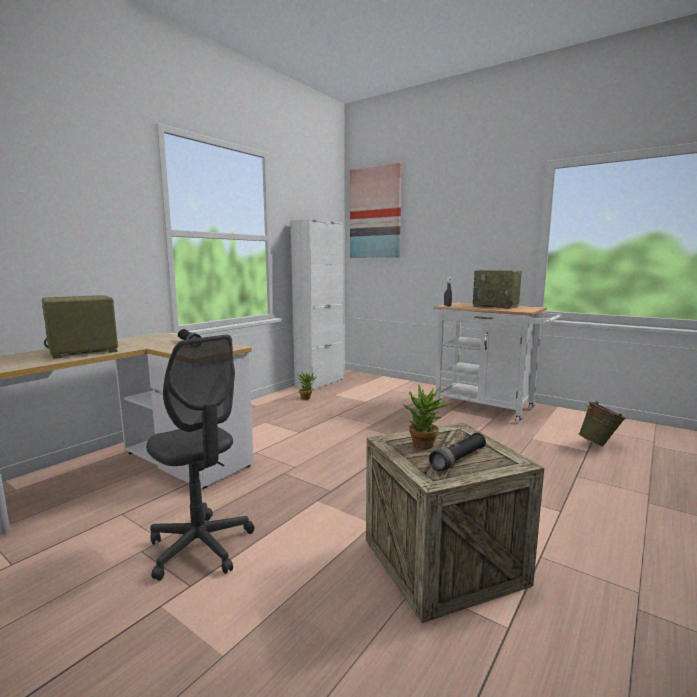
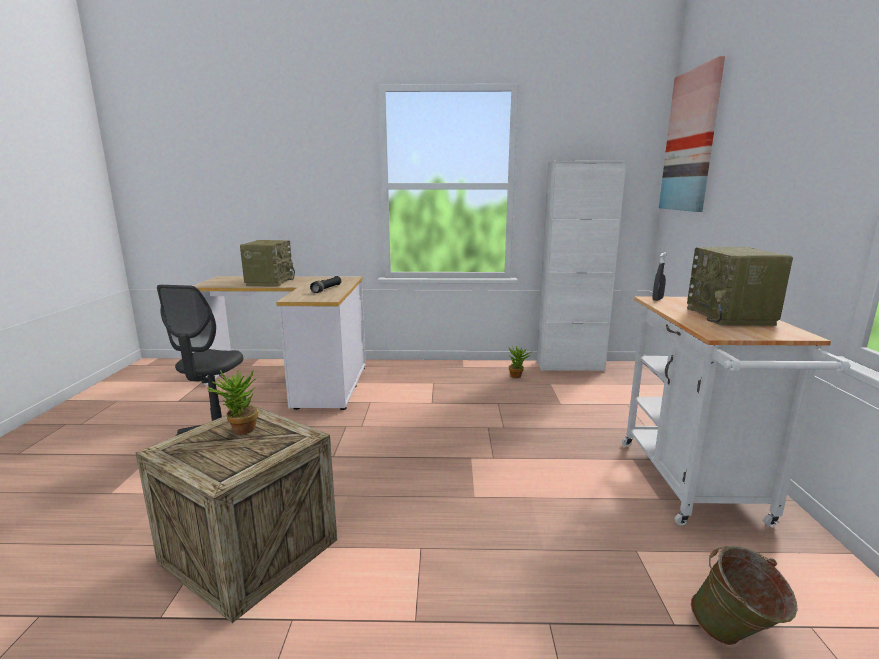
camera: 55 degrees right, 5 degrees up
(82, 352) = (269, 282): radio -> radio turned 75 degrees clockwise
(458, 459) = (214, 451): black flashlight -> none

